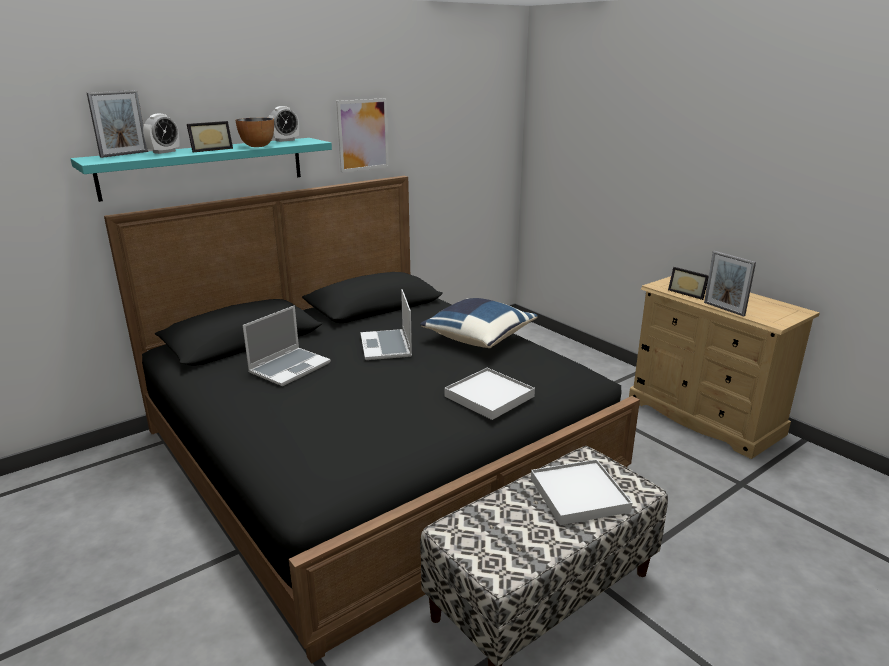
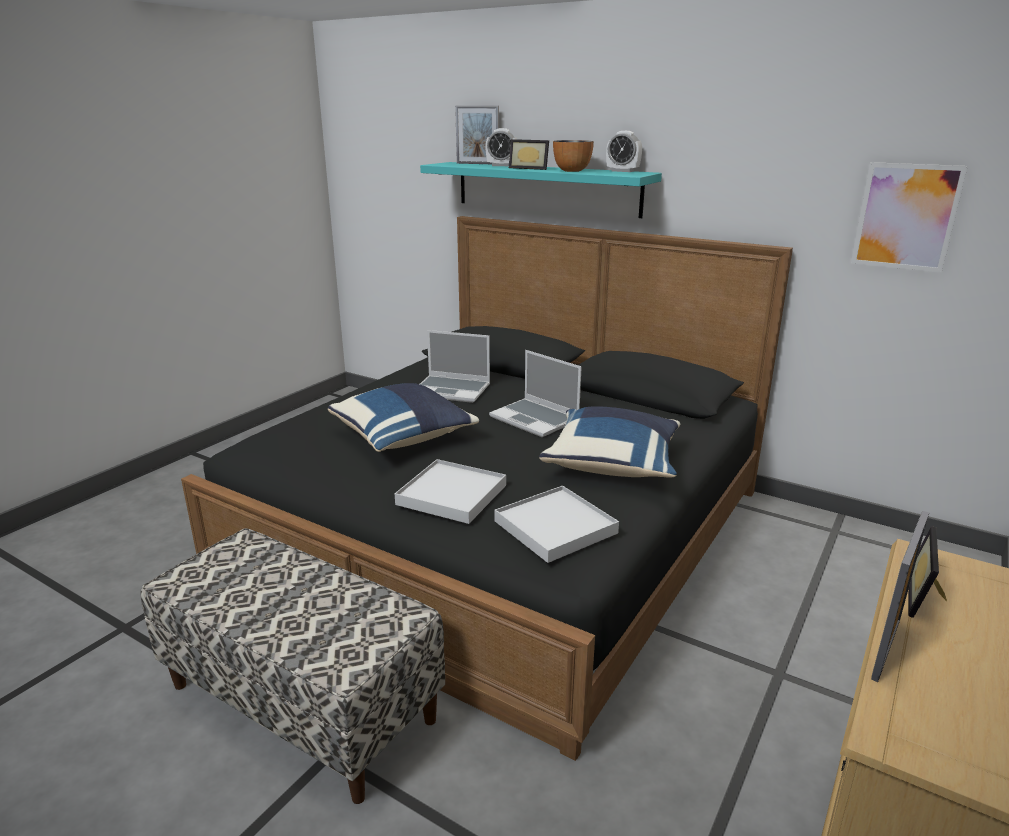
camera: 70 degrees right, 0 degrees up
(363, 135) = (738, 179): picture -> picture (906, 217)
(373, 402) = (404, 437): none -> blue pillow
(387, 346) = (536, 419): laptop -> laptop turned 105 degrees counterclockwise
(578, 495) = (318, 616): white tray -> white tray (555, 527)

